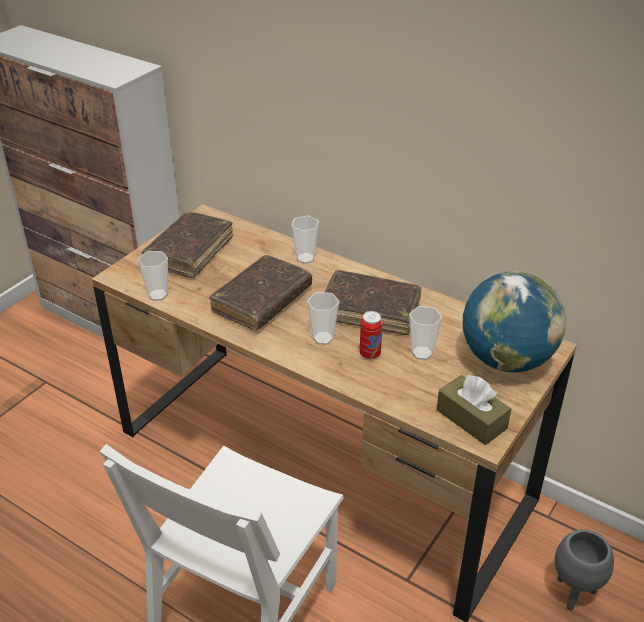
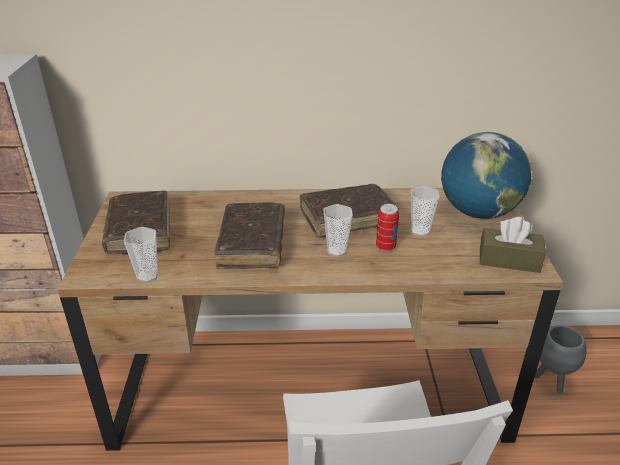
camera: 35 degrees left, 5 degrees down
(305, 258) = (251, 200): cup -> none

